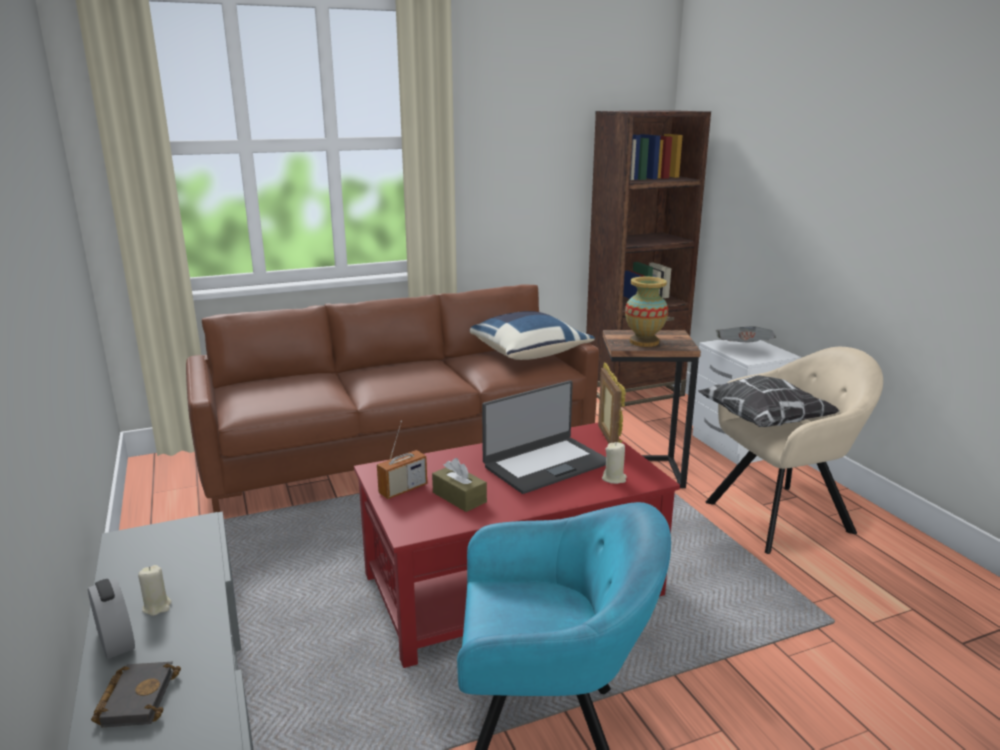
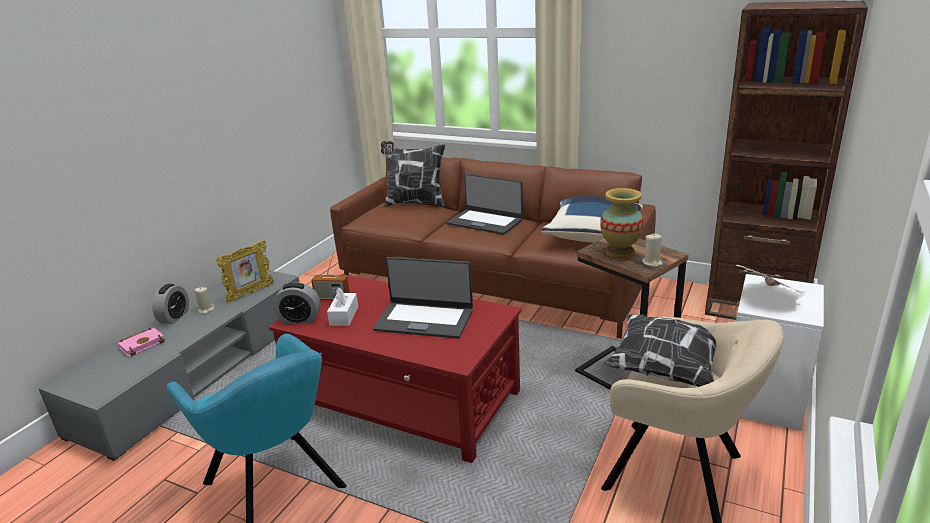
camera: 50 degrees right, 5 degrees up
(136, 698) = (143, 344): black book -> pink book
(278, 376) = (415, 203): none -> pillow
(402, 371) = (485, 222): none -> laptop
(417, 523) = (299, 320): none -> alarm clock
(459, 497) = (344, 316): brown tissue box -> white tissue box
(608, 443) = (492, 324): picture frame -> picture frame (250, 293)
(614, 478) = (439, 349): beige candle -> beige candle (652, 263)

